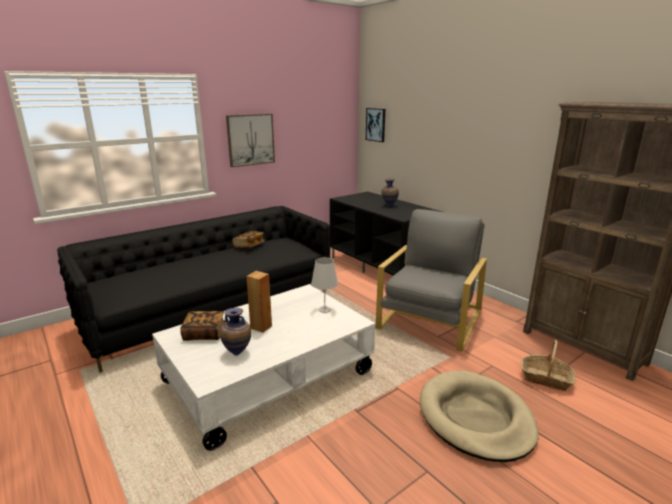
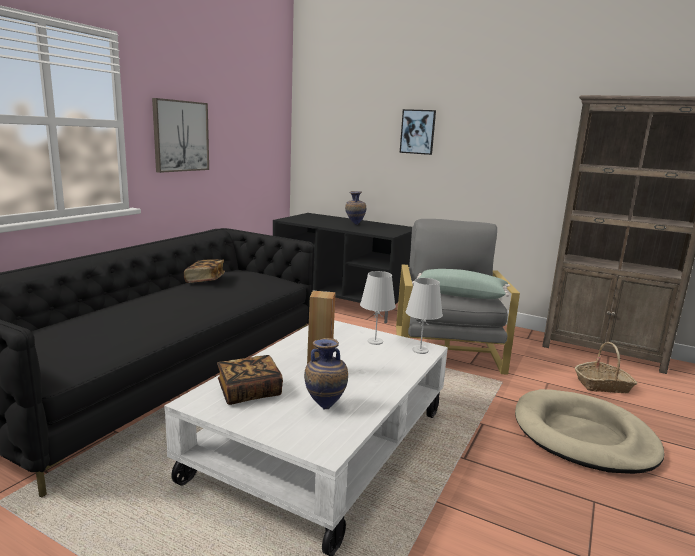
camera: 25 degrees left, 5 degrees down
(350, 322) = (420, 350): none -> white table lamp
(376, 124) = (319, 129): picture -> picture (418, 132)
(428, 278) = (460, 294): none -> green pillow

